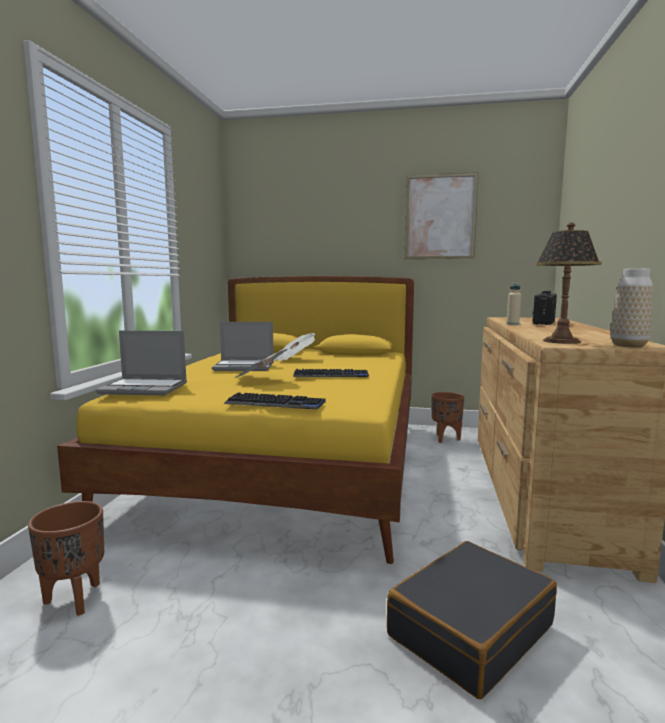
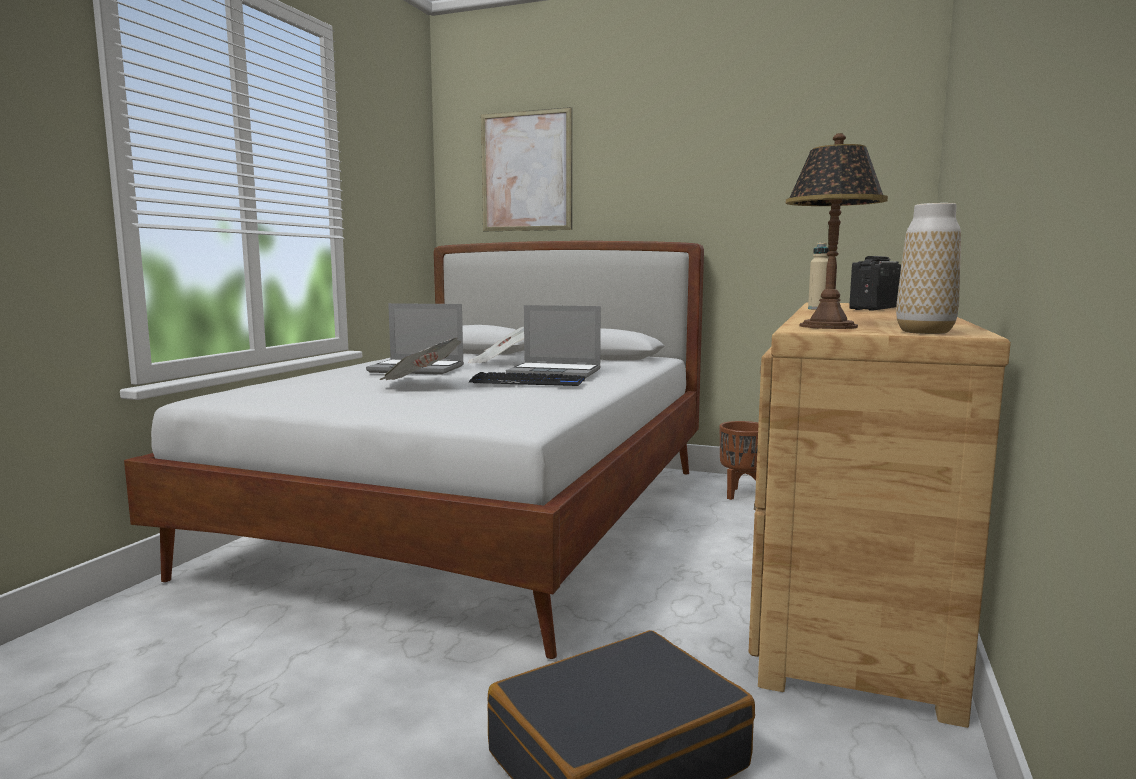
camera: 10 degrees right, 0 degrees up
(74, 599) = (106, 662): brown planter -> none
(145, 388) = (249, 389): laptop -> laptop (556, 373)
(275, 403) = (402, 413): keyboard -> none
(288, 466) = (481, 518): yellow bed -> white bed
(440, 217) = (746, 147): picture -> picture (526, 171)

